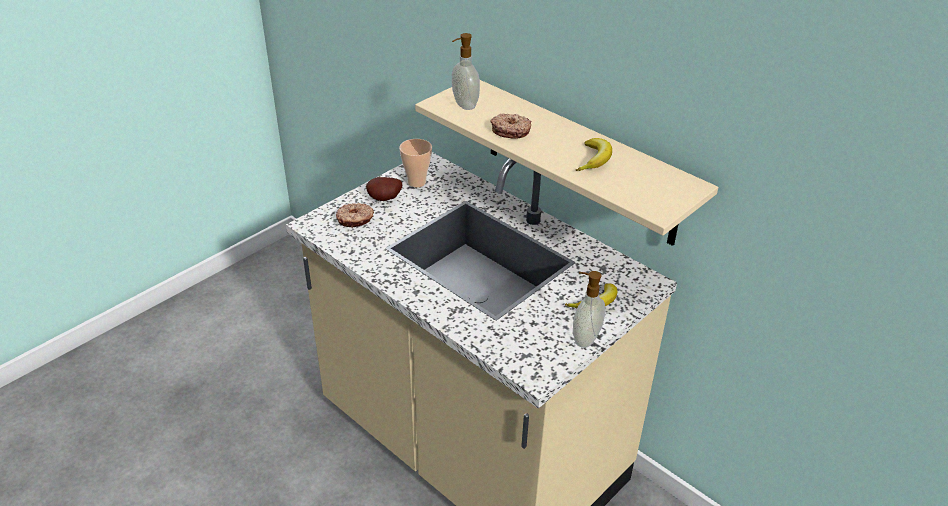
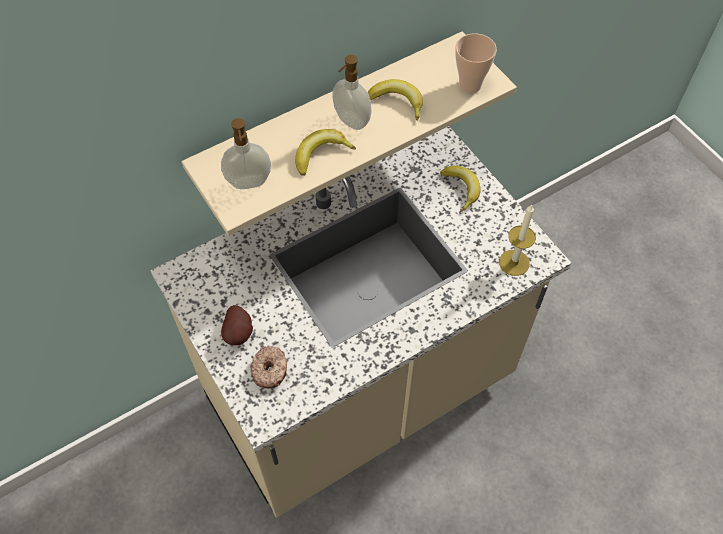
camera: 75 degrees left, 20 degrees up
(416, 182) = (216, 294): cup -> cup (470, 85)
(510, 131) = (320, 154): donut -> banana
(519, 352) = (514, 262): none -> candle
(585, 338) = (505, 209): soap dispenser -> soap dispenser (351, 121)

